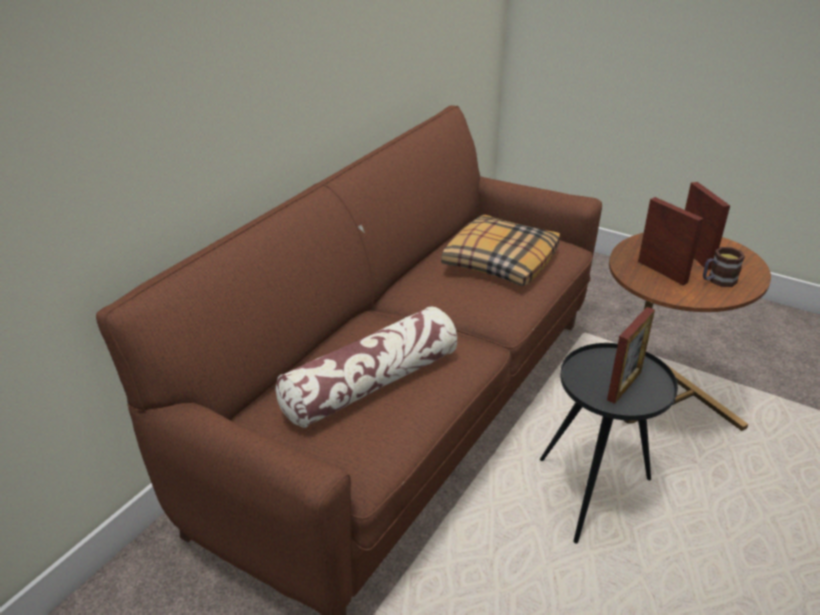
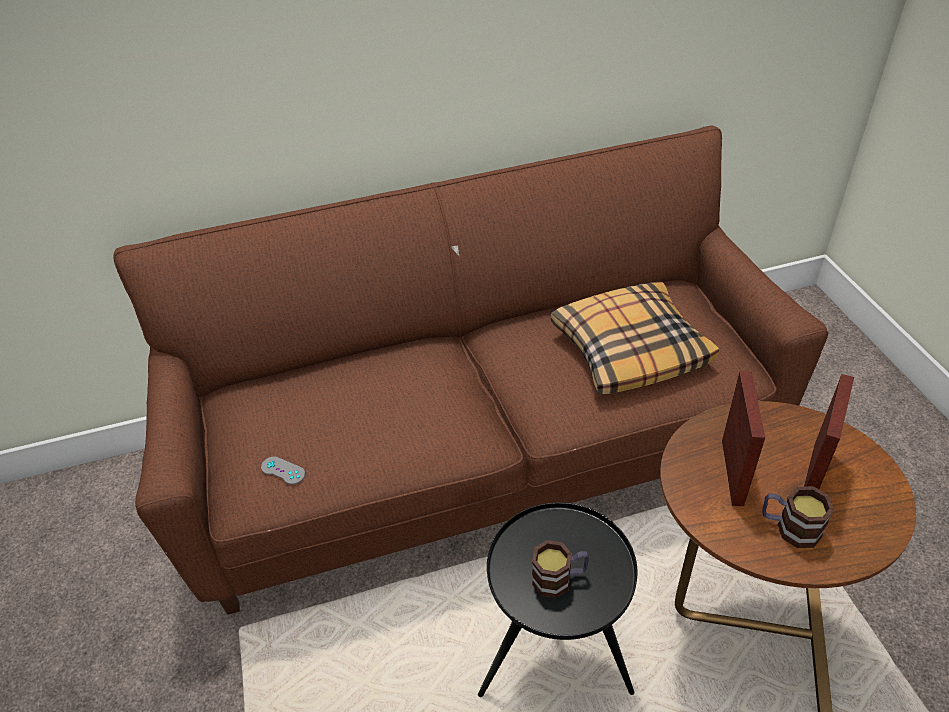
camera: 45 degrees right, 10 degrees up
(371, 383) = (346, 418): pillow -> none
(373, 435) = (283, 470): none -> grey game controller
(624, 386) = (560, 579): picture frame -> mug

